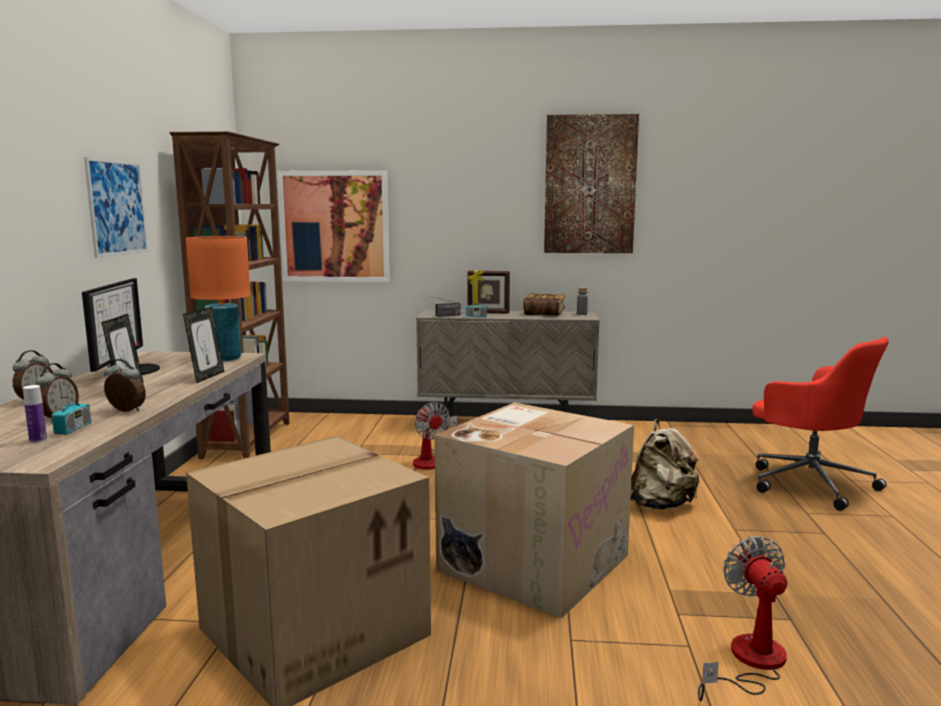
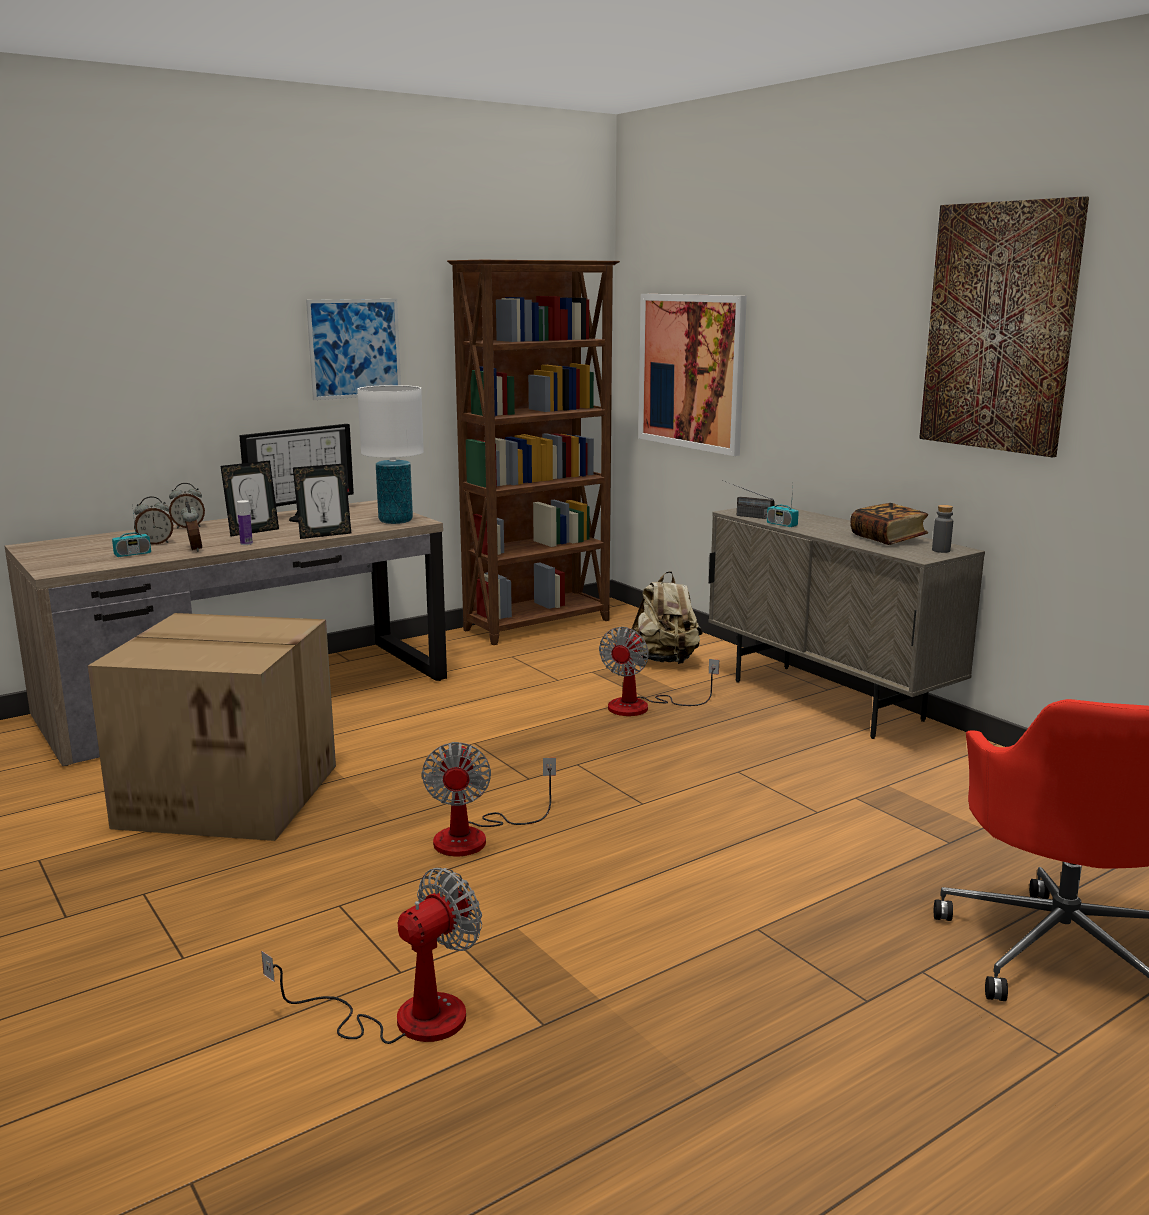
camera: 50 degrees right, 5 degrees up
(38, 440) = (98, 556): bottle -> bottle (246, 543)
(225, 359) = (395, 521): orange table lamp -> white table lamp
(488, 313) = (819, 523): picture frame -> none
(533, 561) = (476, 836): cardboard box -> fan
(661, 505) = (749, 860): beige backpack -> beige backpack (665, 661)

